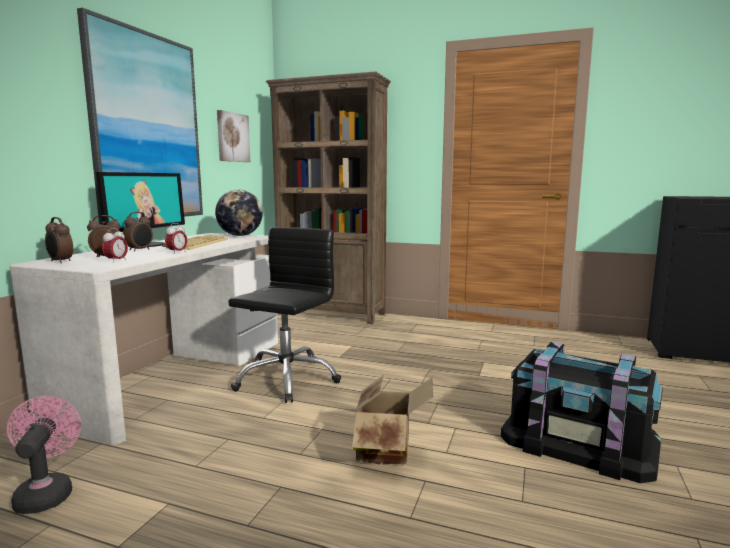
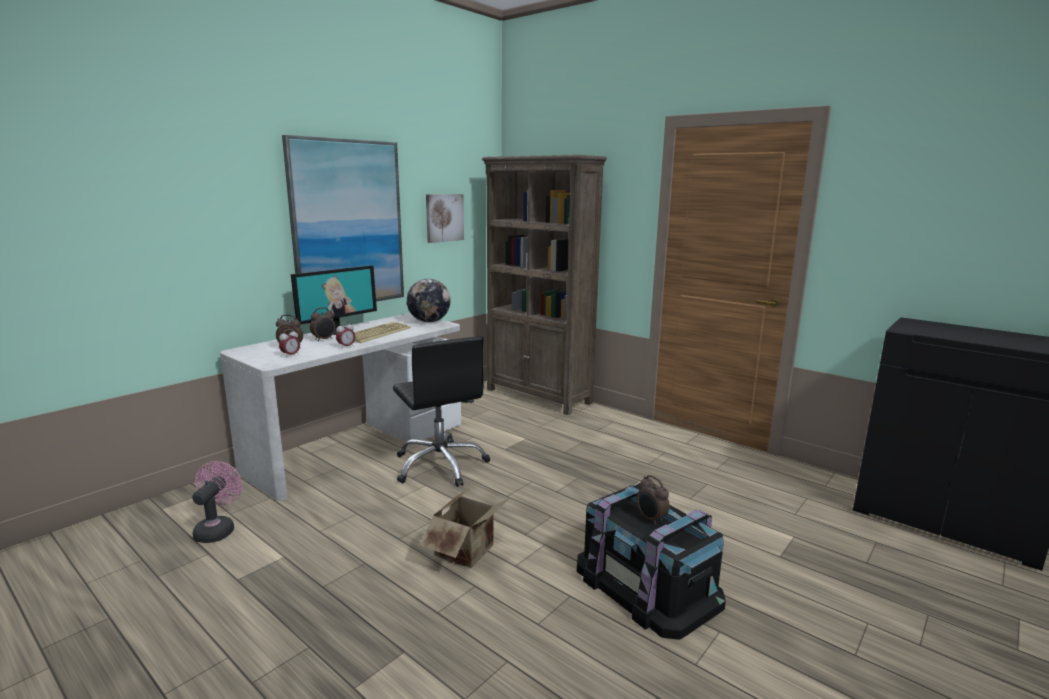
camera: 20 degrees right, 5 degrees up
(60, 261) = (254, 351): alarm clock -> alarm clock (650, 519)
(286, 379) = (440, 465): black office chair -> black office chair turned 105 degrees clockwise

